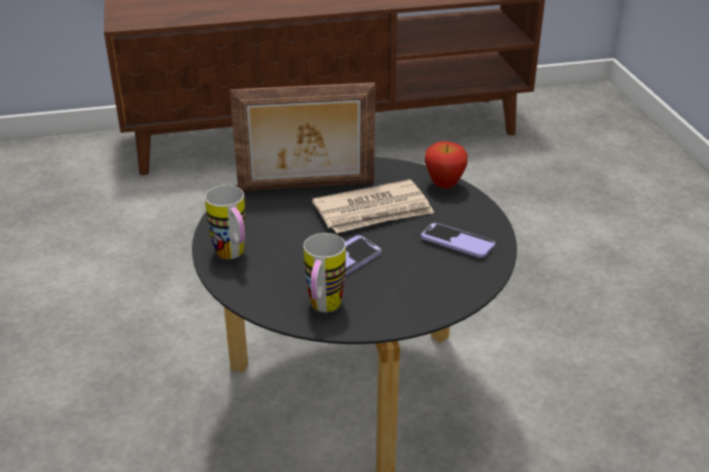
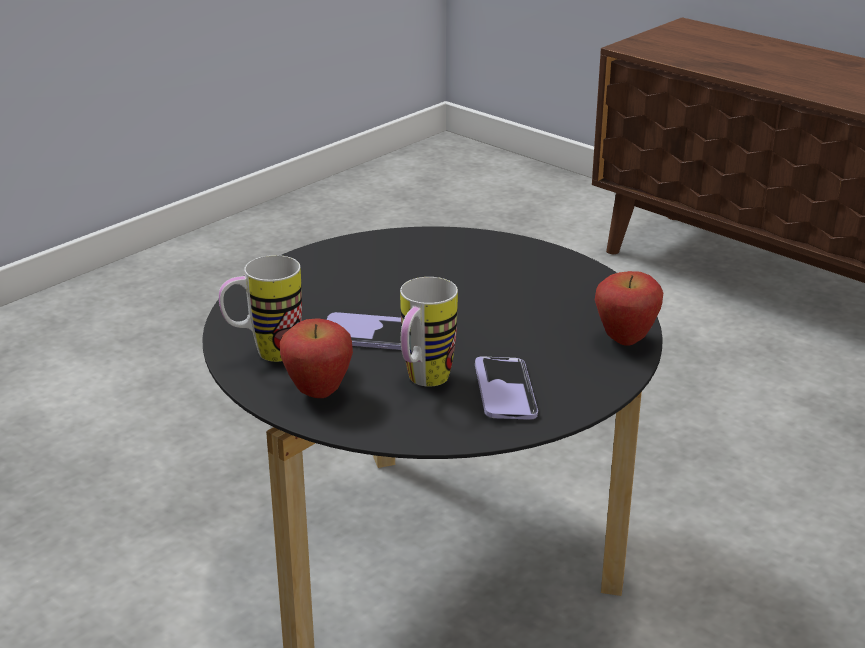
camera: 55 degrees right, 5 degrees down
(233, 256) = (303, 273): mug -> mug (423, 383)
(306, 187) = (488, 262): picture frame -> none
(374, 211) = (497, 316): newspaper -> none
(393, 306) = (318, 393): none -> apple

